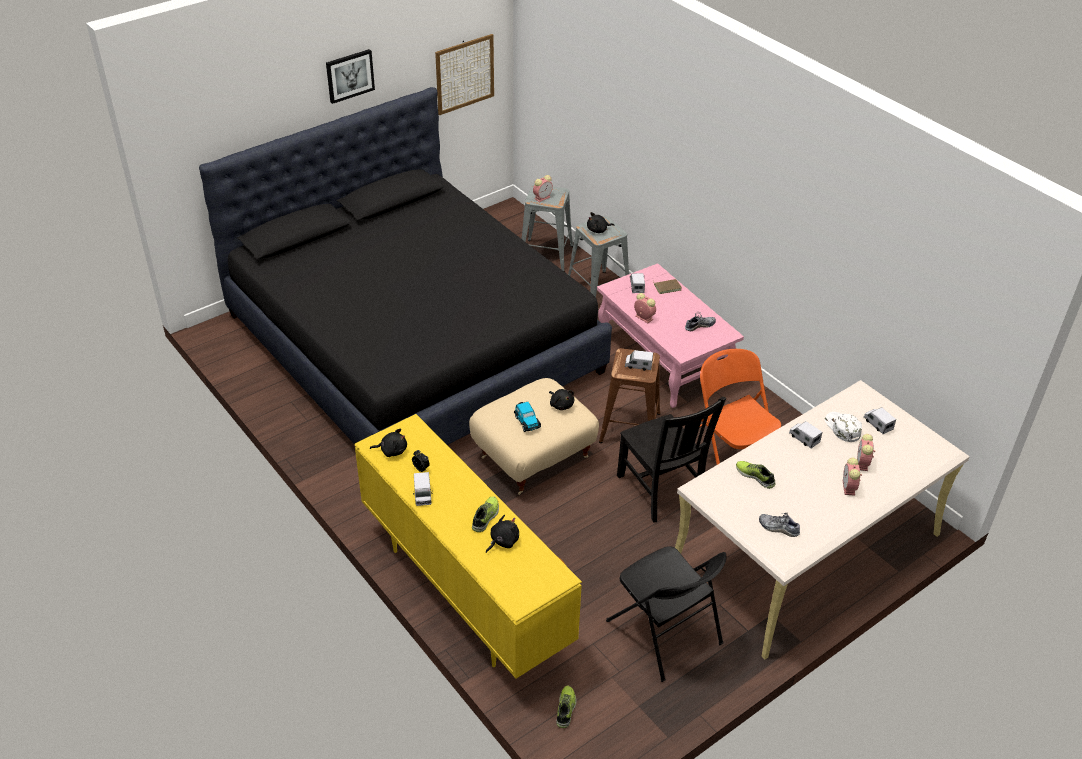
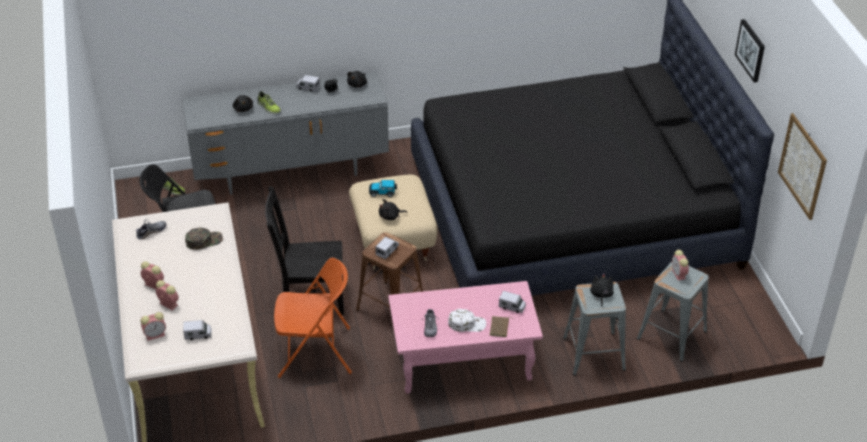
camera: 115 degrees right, 0 degrees up
(466, 592) = (291, 173): yellow dresser -> grey dresser
(643, 317) = (464, 294): alarm clock -> alarm clock (156, 334)
(755, 476) = (204, 240): shoe -> green cap
(804, 438) = (218, 283): toy truck -> none
(842, 428) = (211, 311): white cap -> white cap (467, 323)

